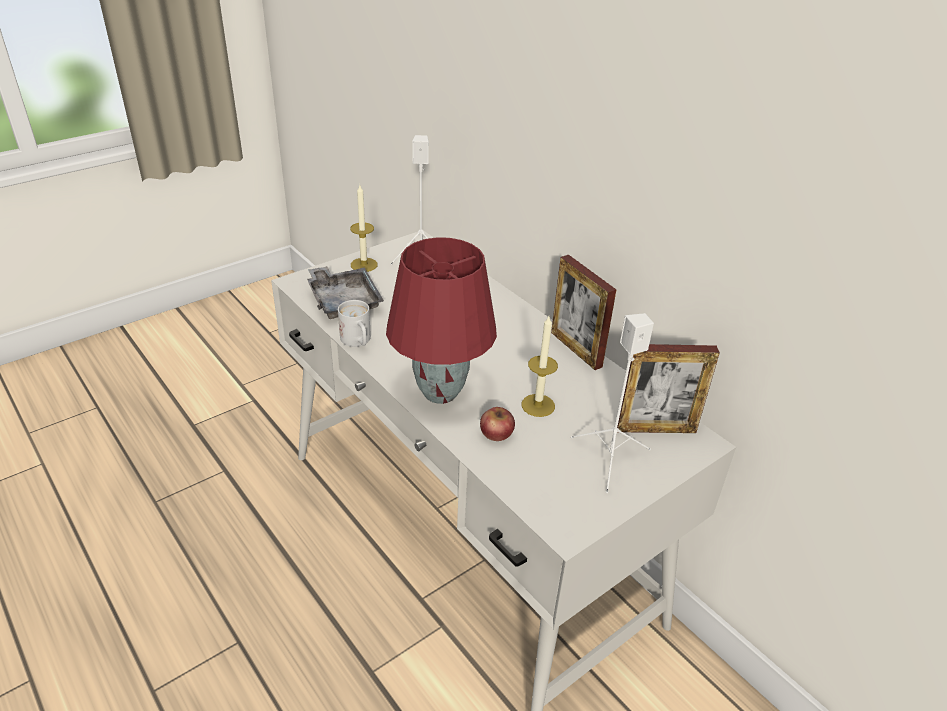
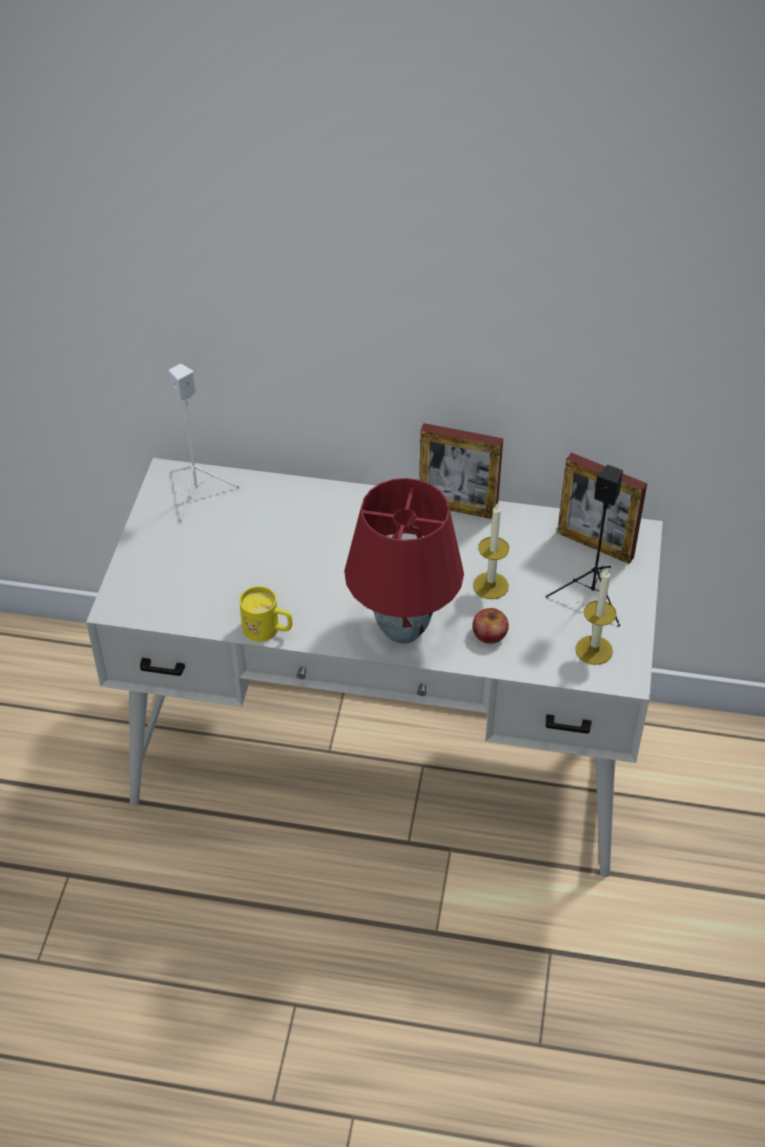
camera: 40 degrees left, 10 degrees up
(343, 301) = (194, 596): grey tray -> none
(358, 342) = (268, 630): white mug -> yellow mug
(364, 265) = (154, 541): candle -> candle (594, 650)
(609, 459) = (592, 596): white speaker -> black speaker
(655, 428) = (595, 545): picture frame -> picture frame turned 75 degrees clockwise

